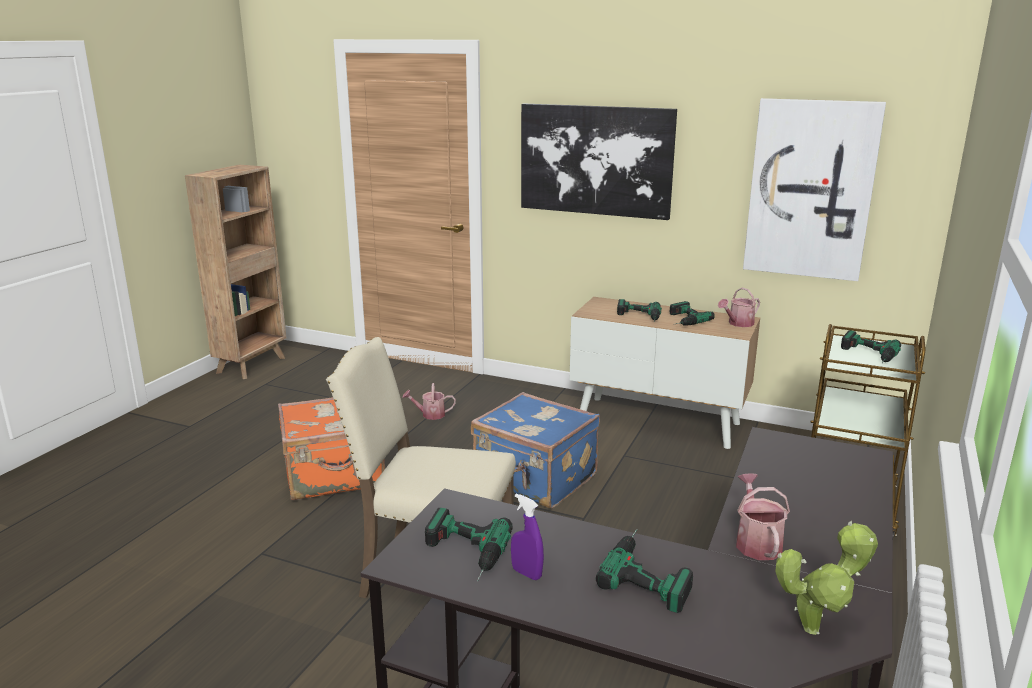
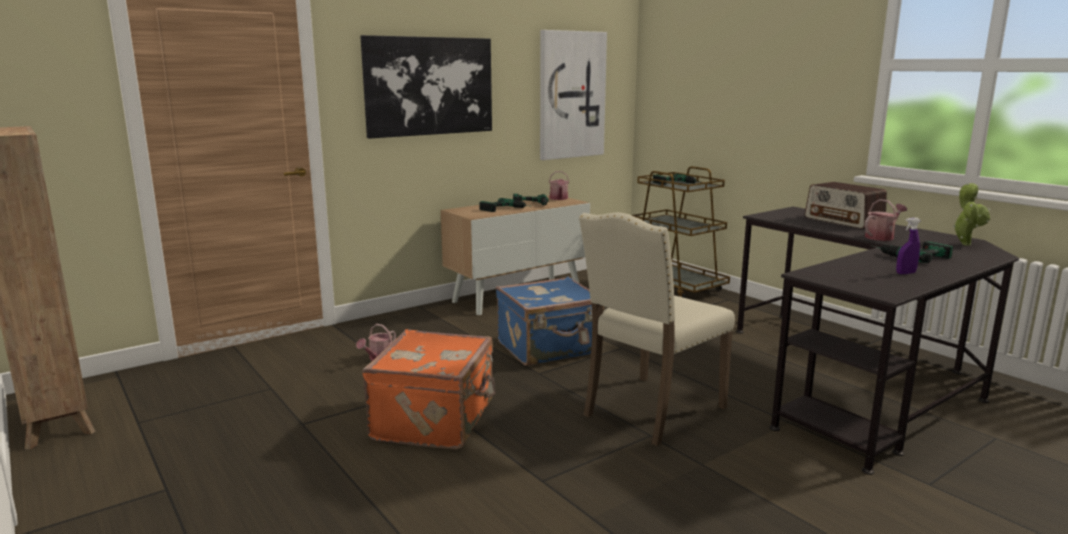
camera: 60 degrees left, 5 degrees down
(462, 554) = (878, 281): power drill -> none
(756, 542) = (881, 237): watering can -> watering can turned 120 degrees clockwise
(836, 501) = (844, 221): none -> radio

